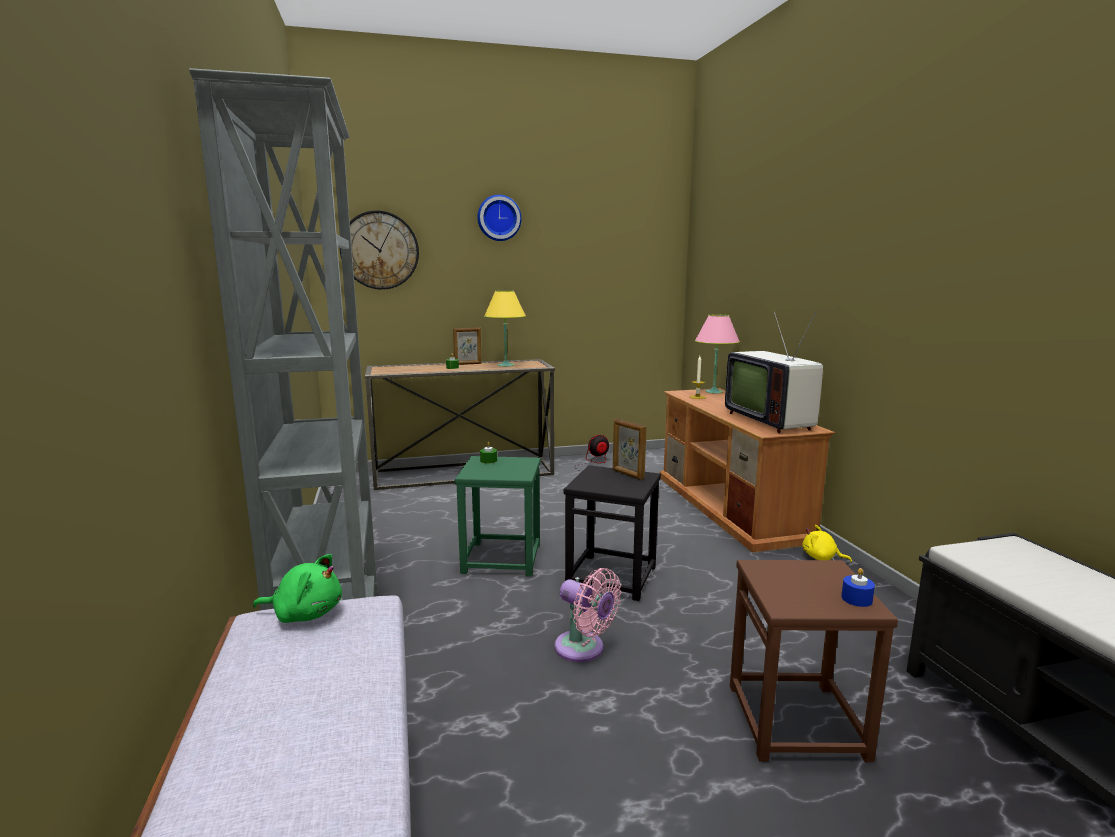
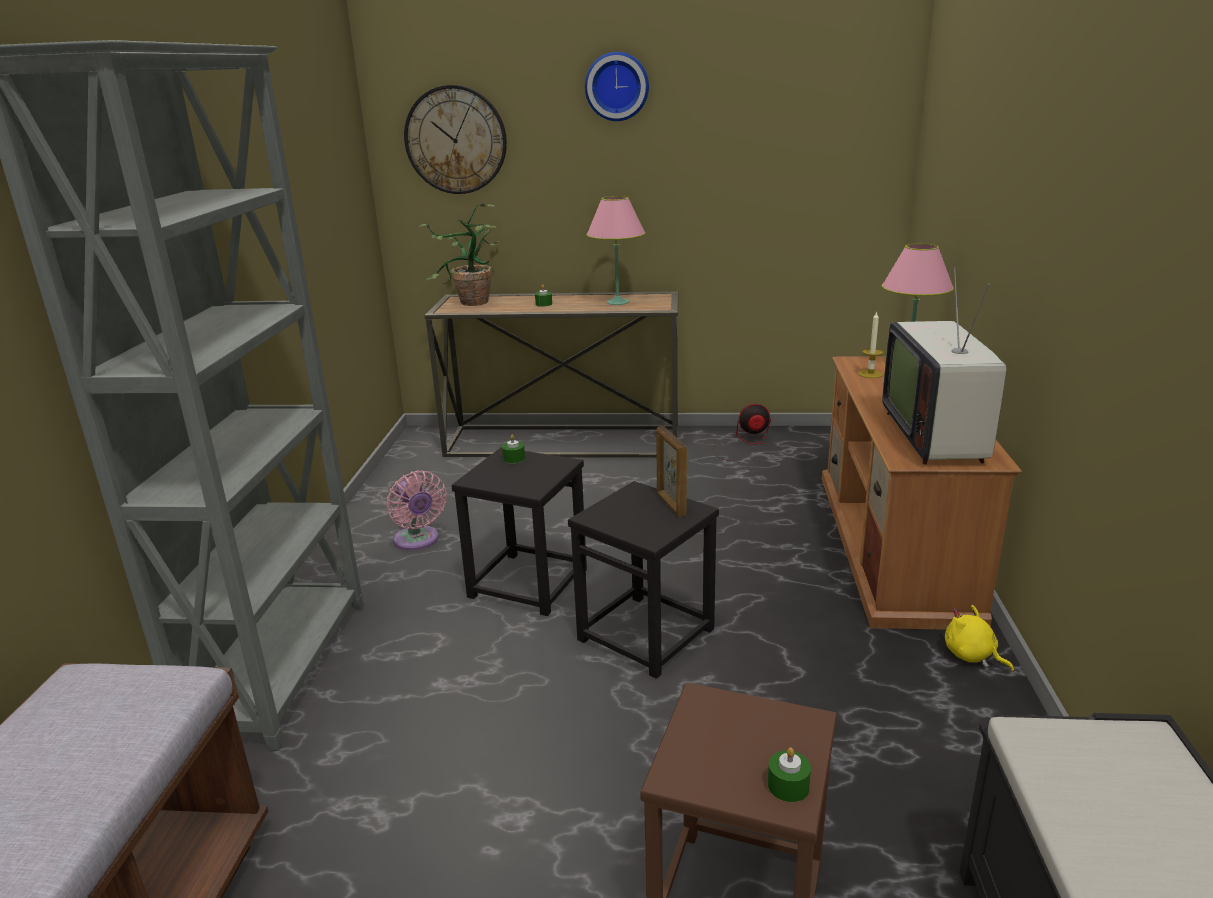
camera: 20 degrees right, 10 degrees up
(305, 614) = (115, 679): green plush toy -> none
(393, 369) = (469, 304): none -> potted plant
(468, 364) = (571, 297): picture frame -> none
(501, 559) = (527, 583): green stool -> black stool
(505, 365) = (617, 302): yellow table lamp -> pink table lamp
(583, 649) = (541, 736): pink fan -> pink fan (418, 541)
(856, 599) = (788, 786): blue candle -> green candle

